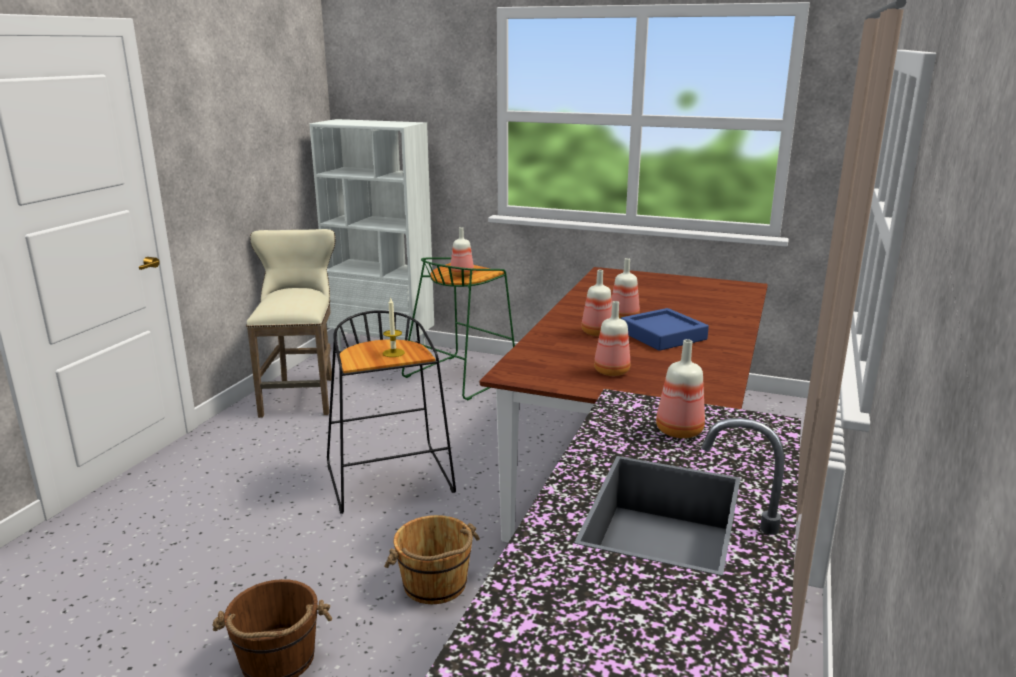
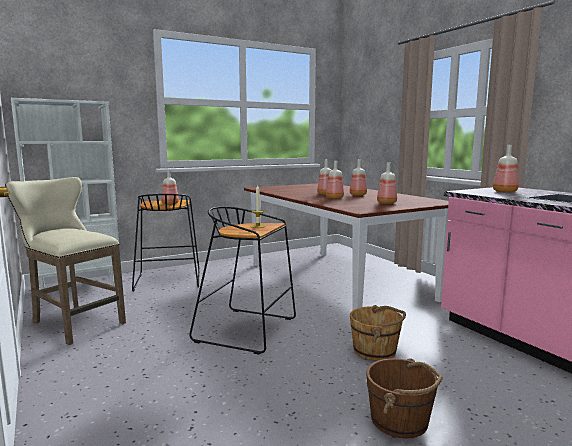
camera: 50 degrees left, 10 degrees down
(460, 376) = (167, 280): green stool -> black stool
(663, 335) = (357, 195): blue tray -> bottle

